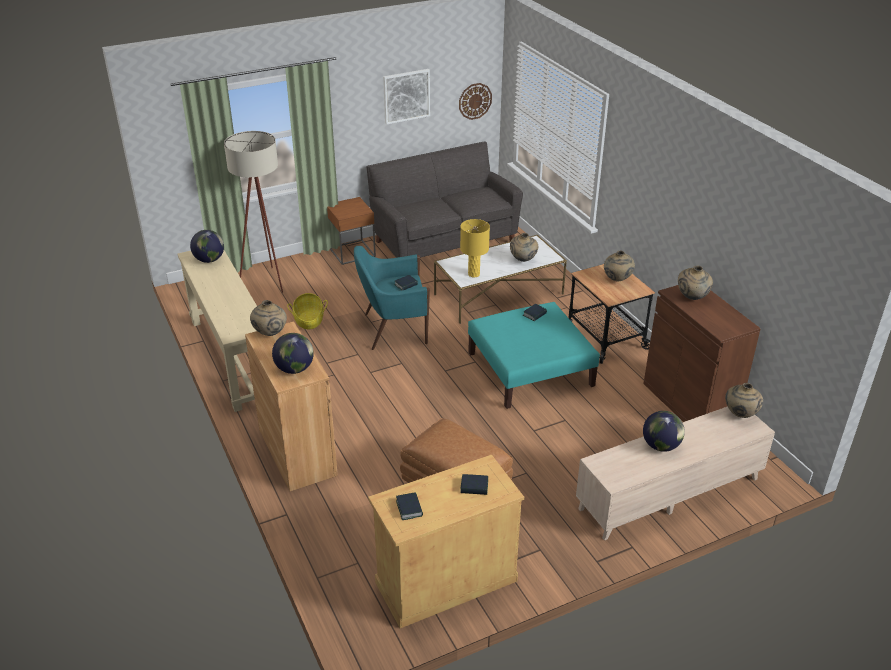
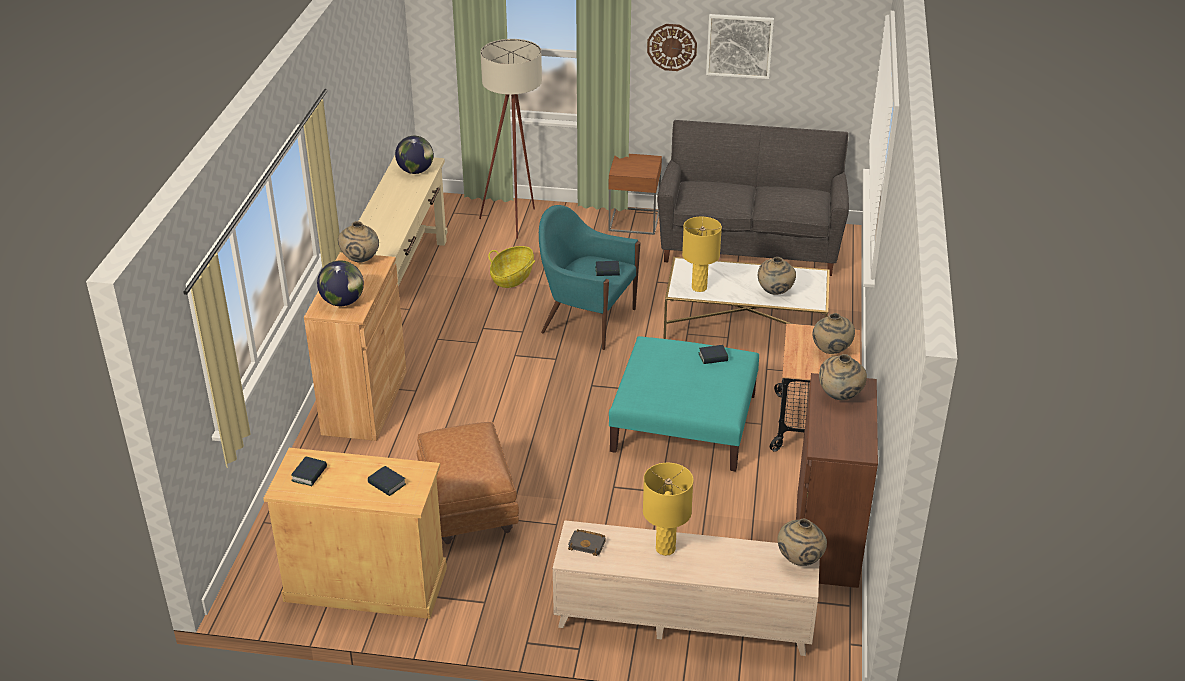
camera: 35 degrees right, 0 degrees up
(475, 101) = (840, 75): wall clock -> wall clock (672, 47)
(613, 467) = (588, 544): none -> black book
(661, 446) = (665, 548): globe -> yellow table lamp

